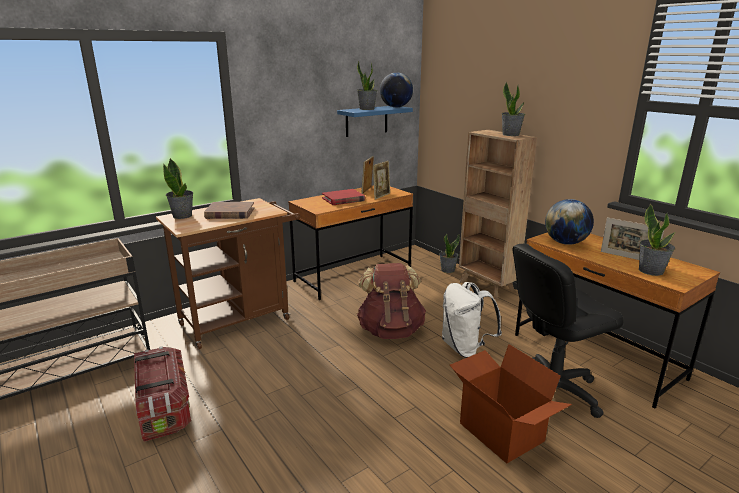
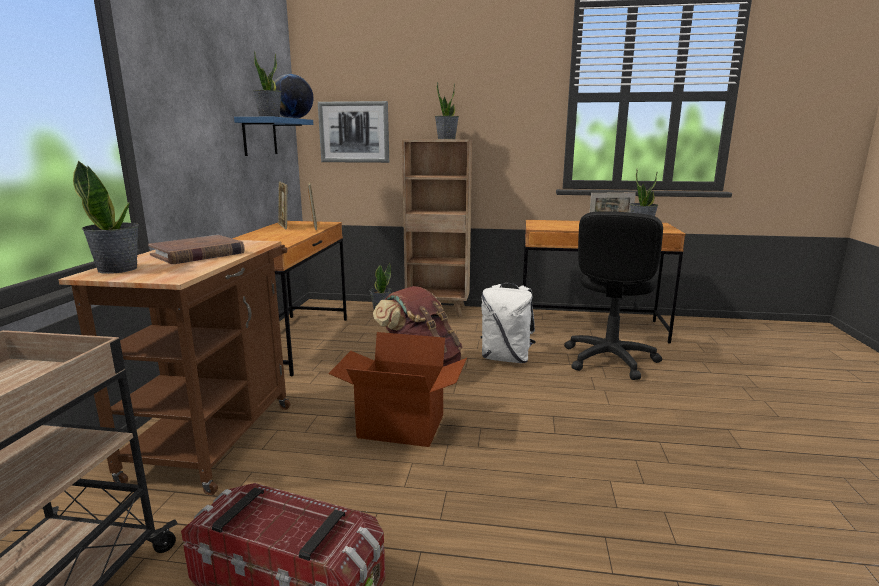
camera: 45 degrees left, 5 degrees down
(343, 199) = (277, 235): red book -> none
(454, 117) = (354, 132): none -> picture
(500, 432) = (634, 400): cardboard box -> cardboard box (400, 427)
(565, 243) = (556, 226): globe -> none

